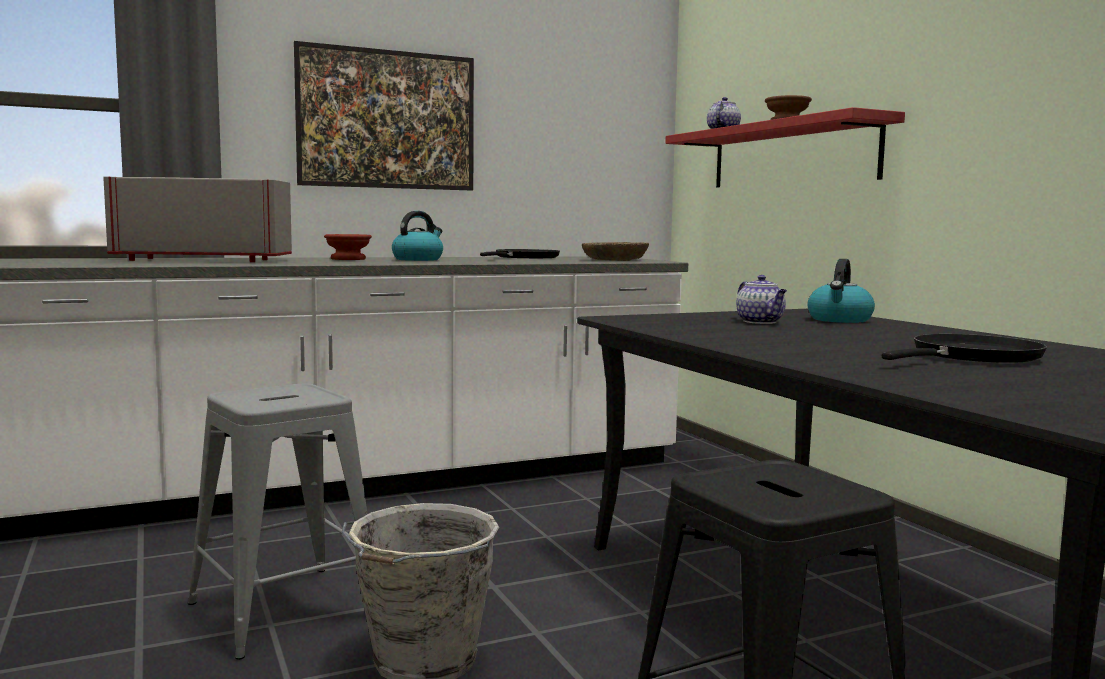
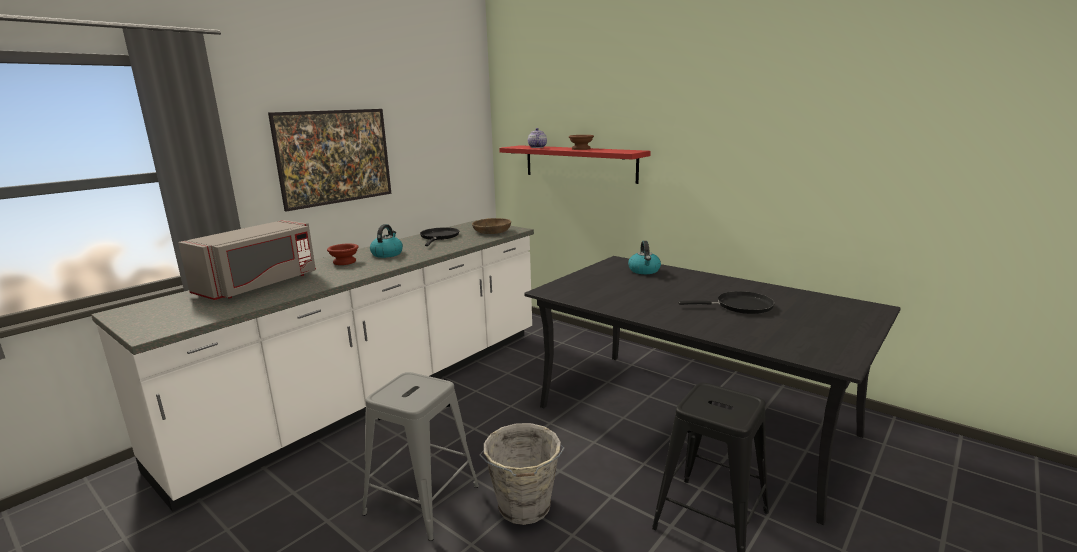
camera: 25 degrees left, 10 degrees up
(206, 260) = (259, 285): grey microwave -> grey microwave turned 150 degrees clockwise
(761, 322) = (616, 281): teapot -> none
(971, 357) = (740, 306): black frying pan -> black frying pan turned 60 degrees clockwise

